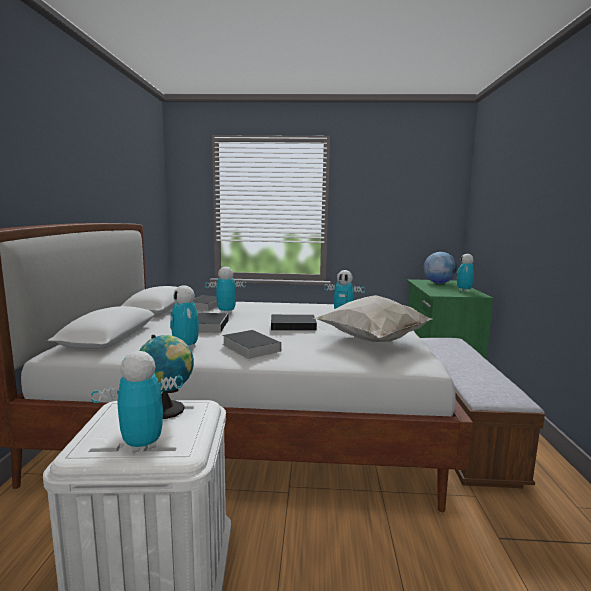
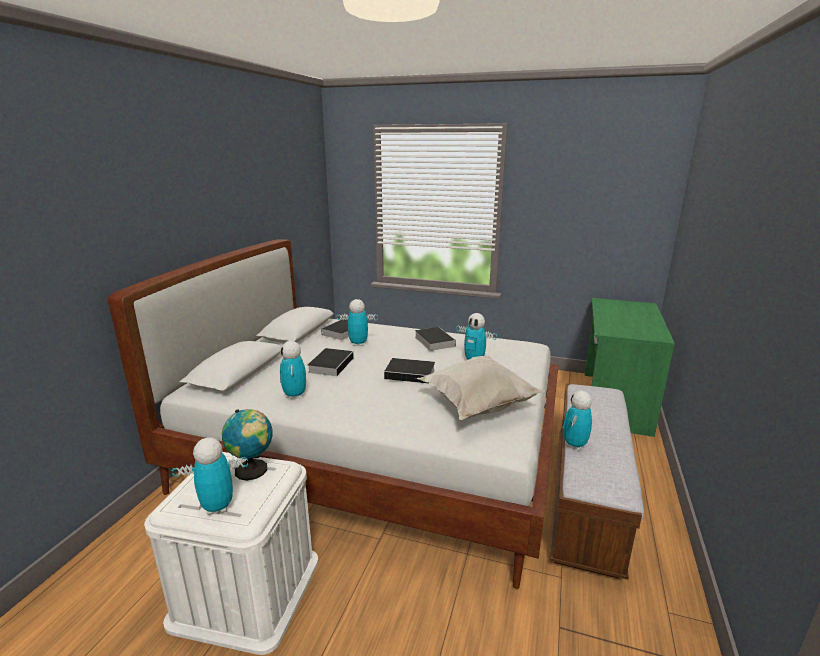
camera: 15 degrees right, 10 degrees up
(249, 347) = (350, 403): book -> book (433, 341)
(438, 283) = (626, 308): globe -> none
(464, 290) = (647, 326): toy robot -> toy robot (574, 445)

